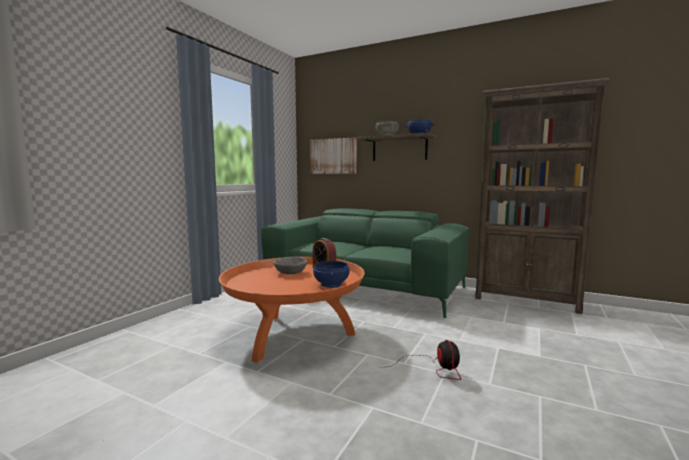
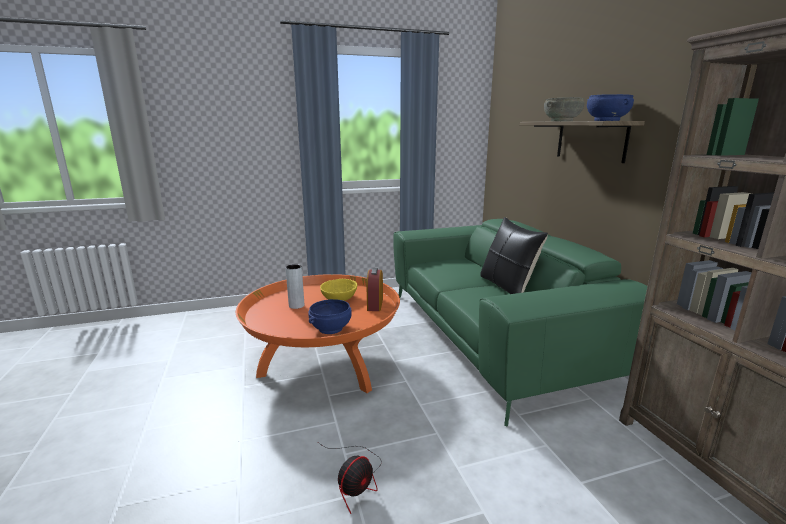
camera: 45 degrees right, 10 degrees up
(270, 283) = (296, 305): none -> grey vase
(291, 272) = (339, 298): grey bowl -> yellow bowl
(333, 156) = (518, 144): picture -> none
(378, 246) = (507, 287): none -> black pillow

